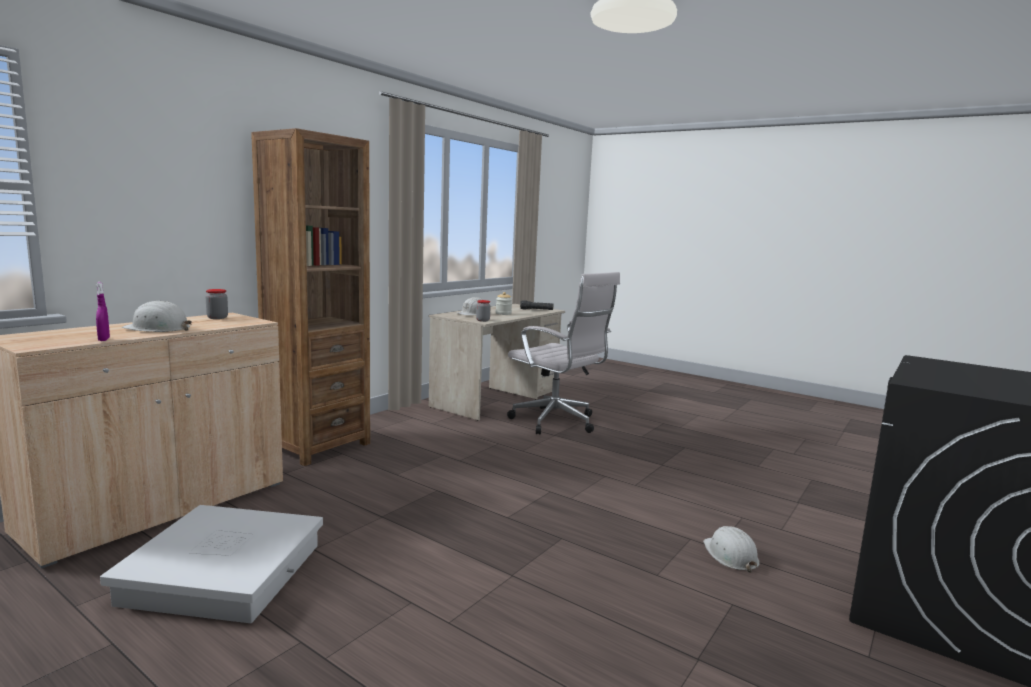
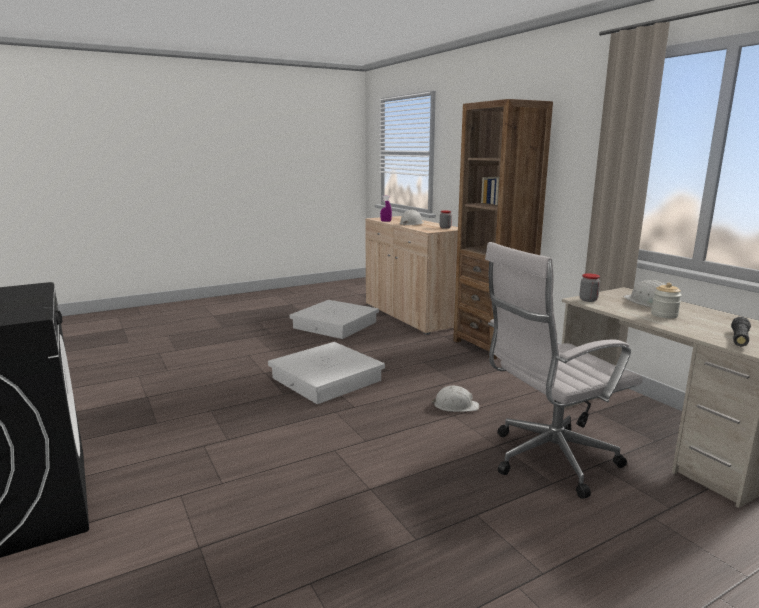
camera: 115 degrees right, 5 degrees up
(494, 521) = (326, 379): none -> white storage box
(730, 555) = (190, 446): white hard hat -> white hard hat (455, 405)

